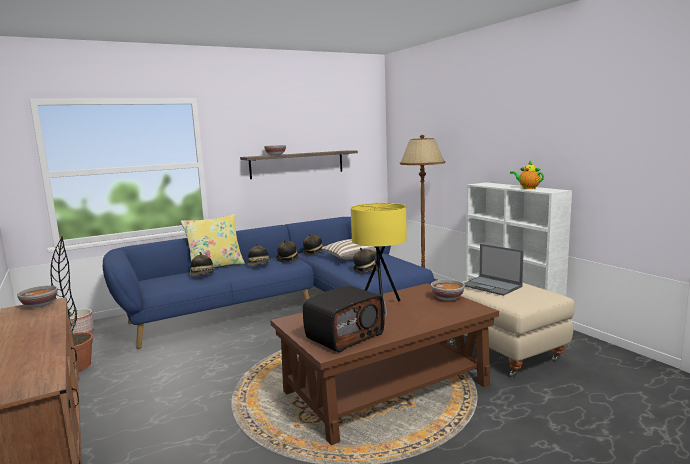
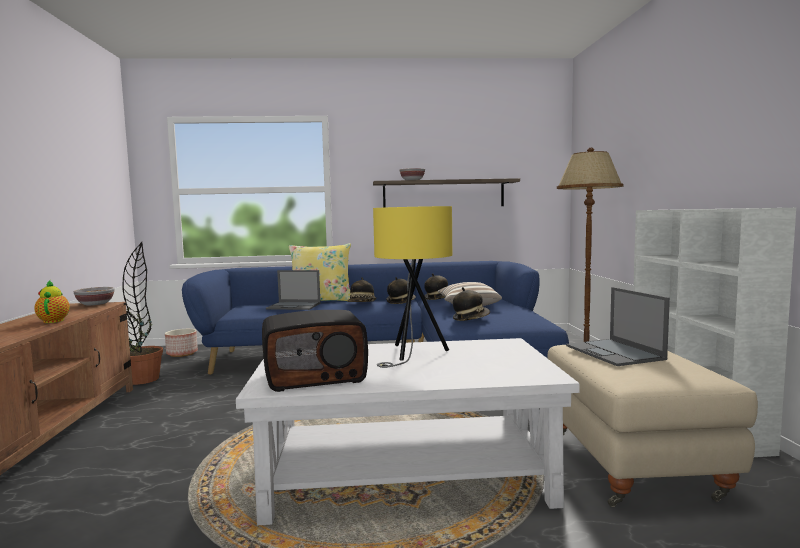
camera: 25 degrees right, 5 degrees down
(203, 275) = (294, 306): hat -> laptop
(386, 387) = (407, 472): brown coffee table -> white coffee table
(448, 298) = (522, 357): bowl -> none
(527, 188) = (720, 208): teapot -> teapot (54, 320)

